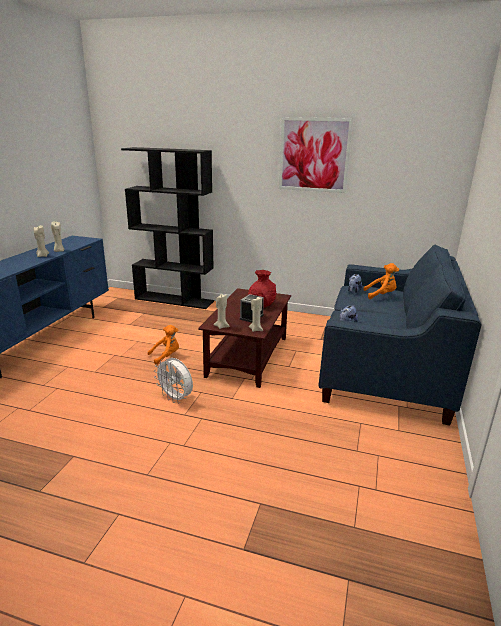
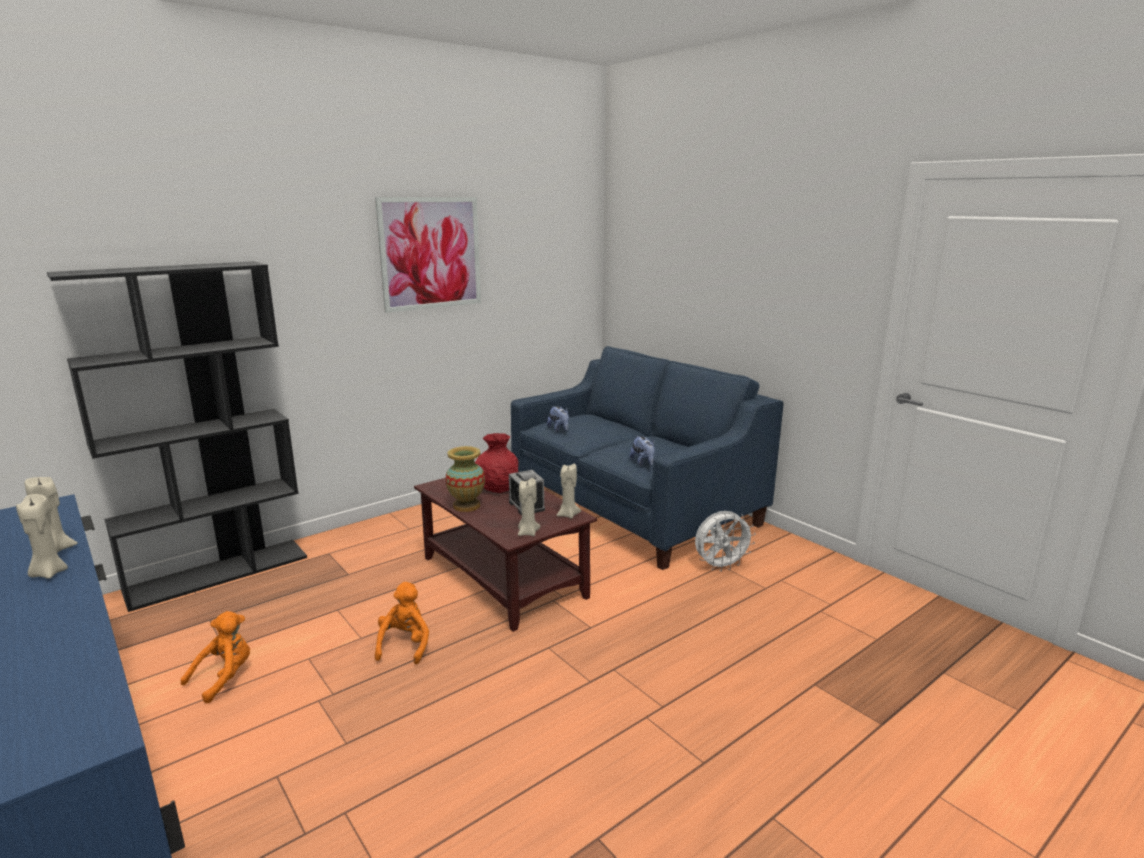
camera: 55 degrees left, 5 degrees down
(176, 398) = (541, 675): white fan -> white fan (721, 566)
(231, 305) = (466, 506): none -> vase
(381, 295) = (591, 423): orange plush toy -> orange plush toy (225, 677)

